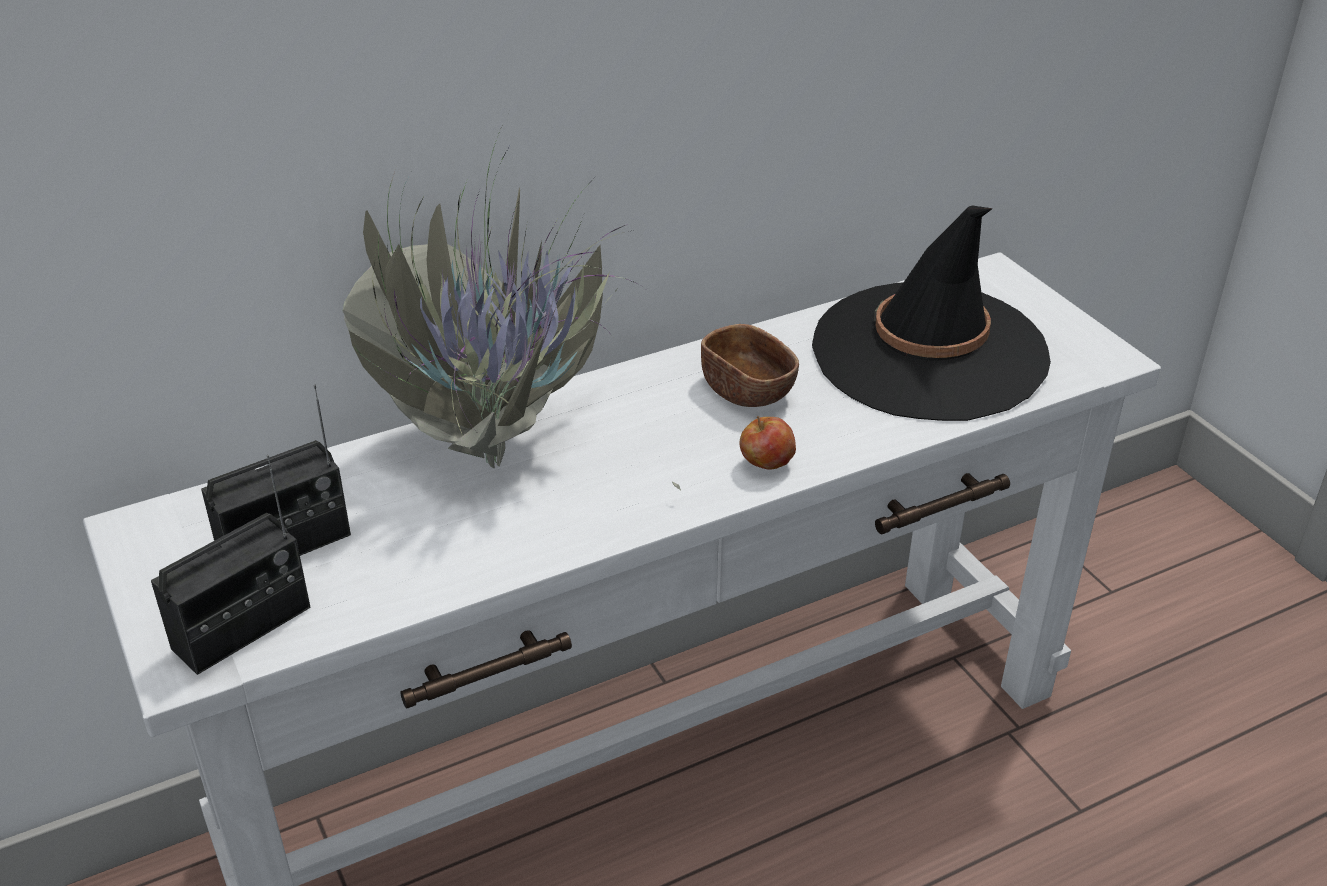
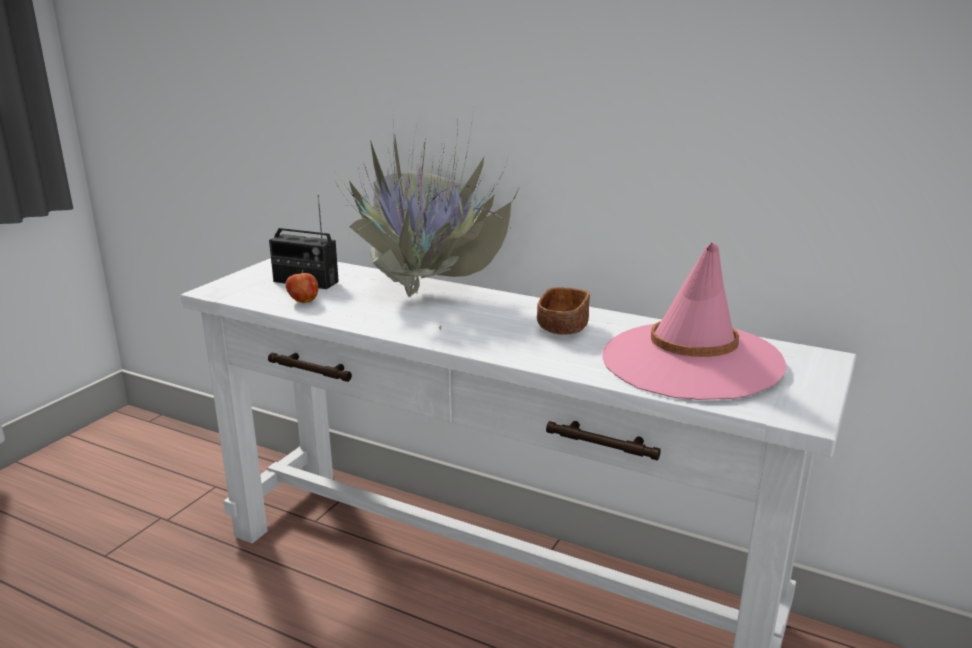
camera: 55 degrees right, 15 degrees down
(242, 628) = (246, 291): radio -> none
(766, 465) = (503, 349): apple -> apple (303, 301)
(929, 352) = (691, 361): black hat -> pink hat

